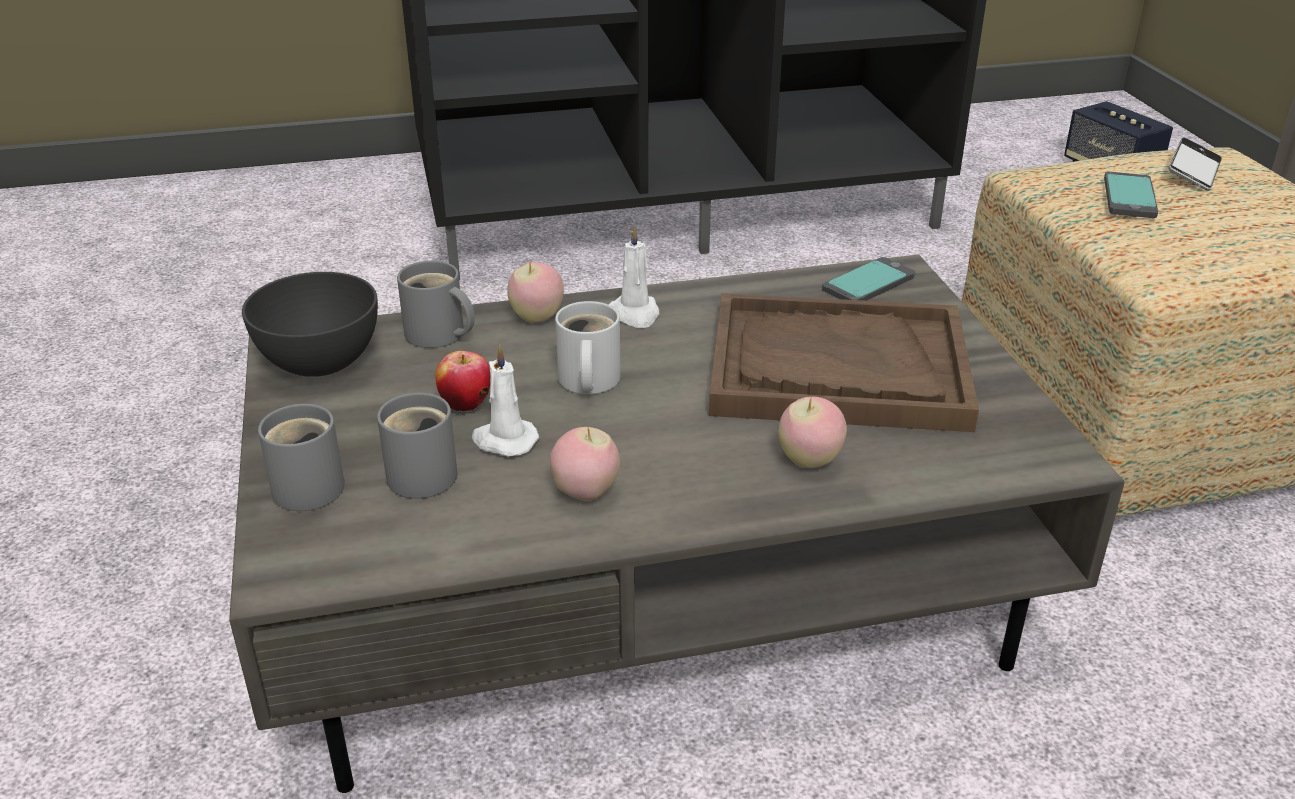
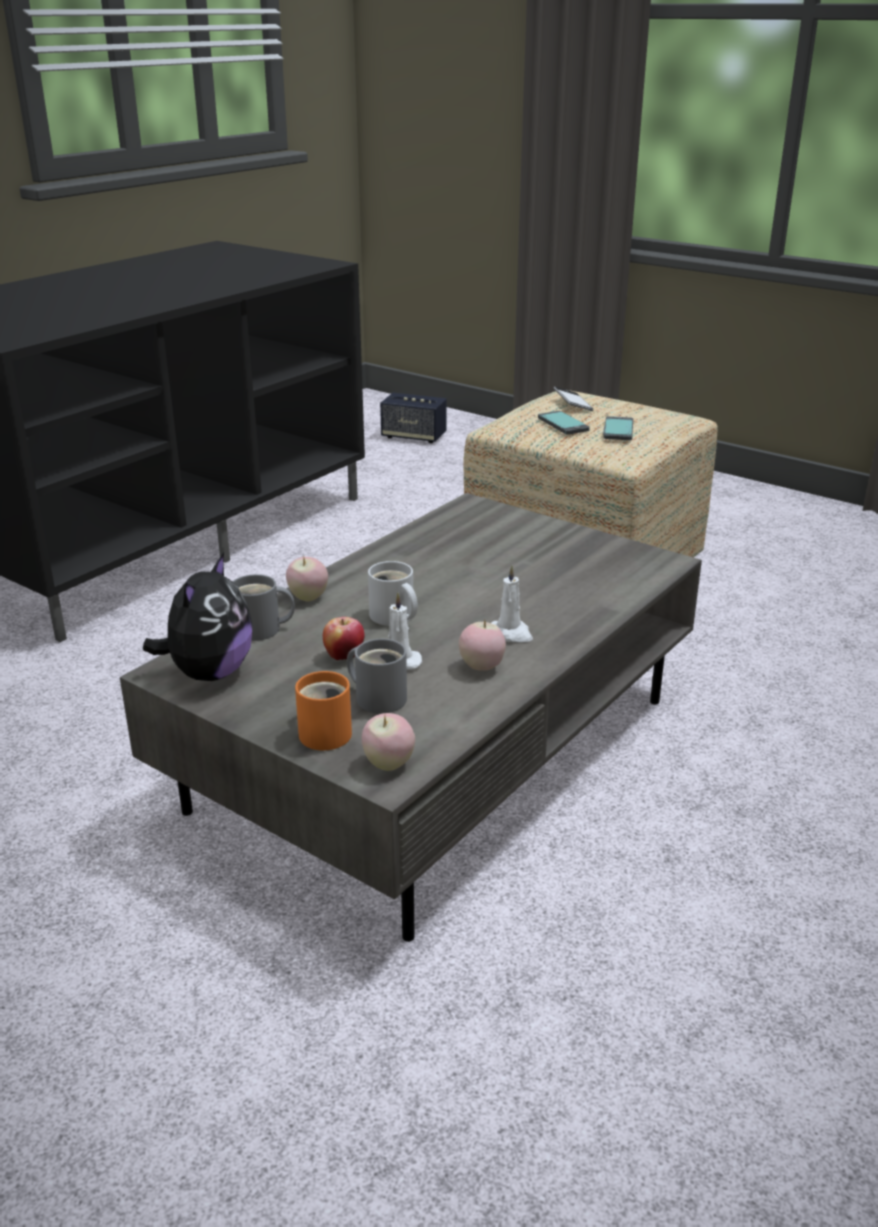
camera: 40 degrees left, 5 degrees down
(314, 485) = (325, 731): grey mug -> orange mug
(321, 362) = (209, 673): grey bowl -> plush toy
(635, 314) = (363, 574): white candle -> white candle (511, 634)
(809, 460) = (564, 606): apple -> apple (388, 764)
(837, 368) = (512, 561): brown tray -> none
(868, 283) = (464, 515): phone -> phone (618, 430)

